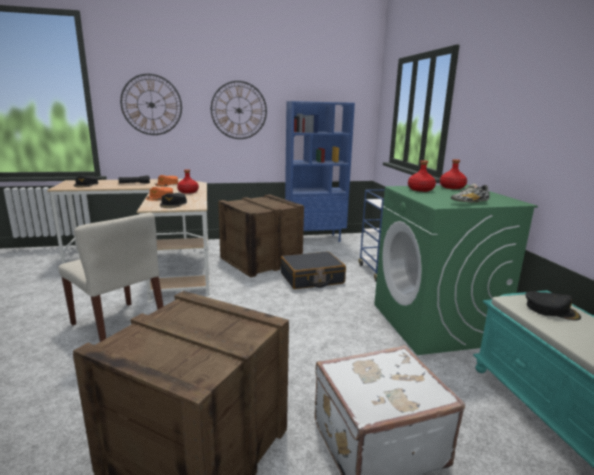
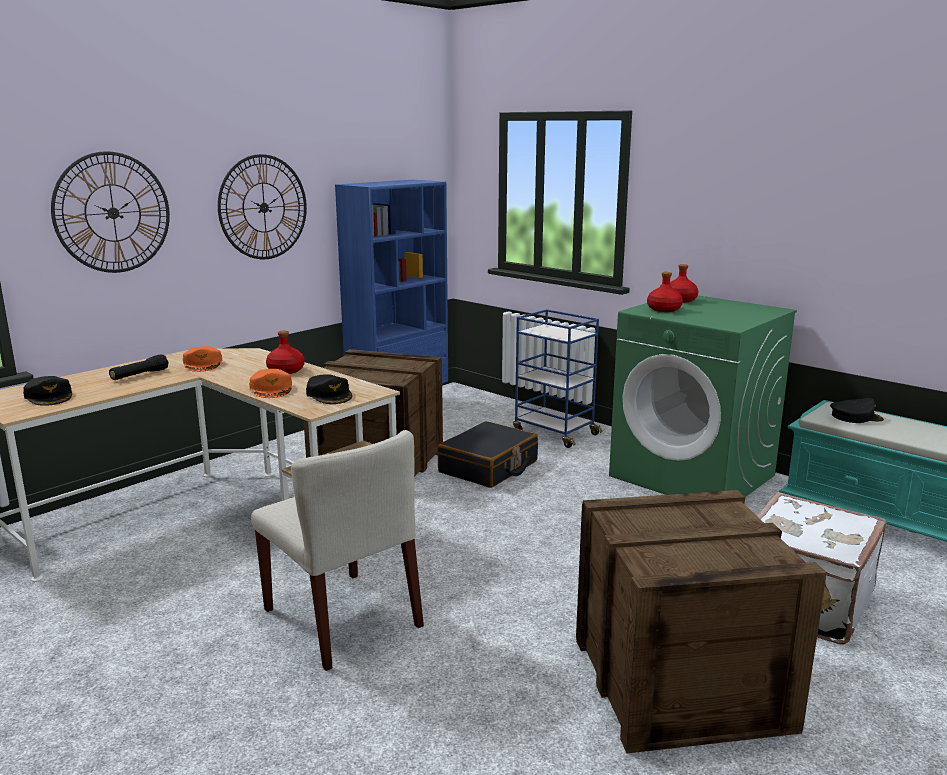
camera: 35 degrees left, 0 degrees up
(119, 325) = (343, 618): beige chair -> beige chair turned 45 degrees clockwise
(469, 203) = (746, 318): shoe -> none

